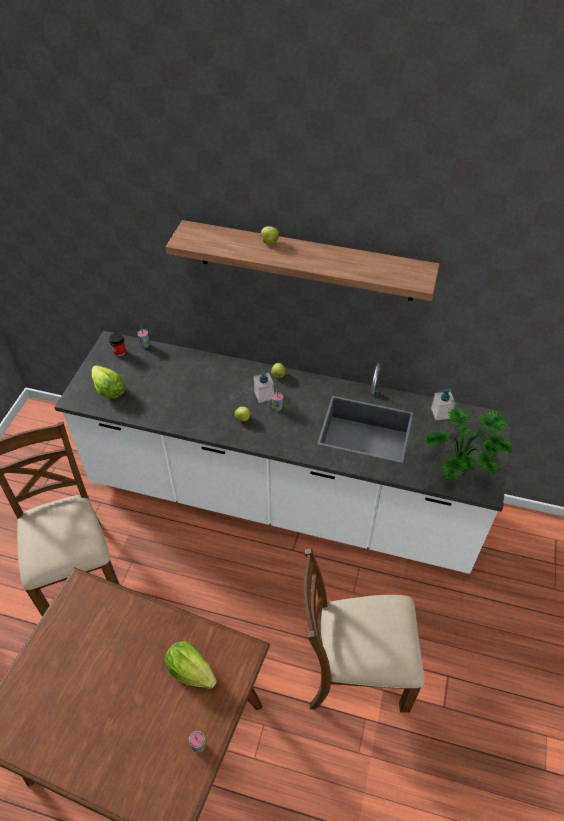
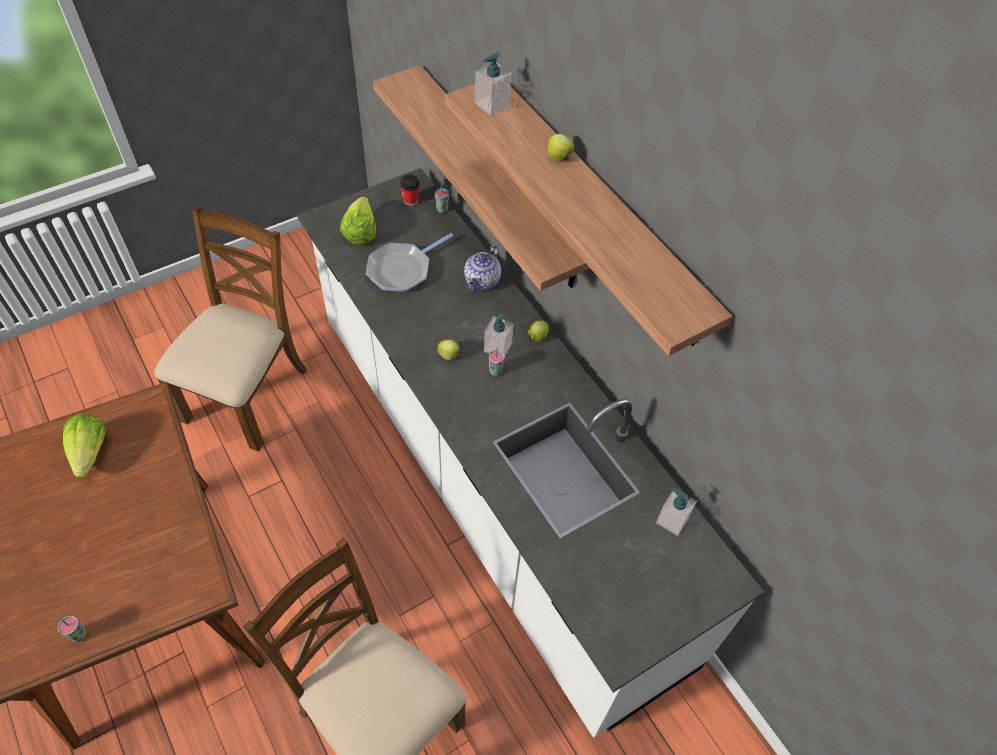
camera: 40 degrees right, 5 degrees up
(161, 393) = (402, 270): none -> frying pan
(191, 670) = (147, 562): lettuce -> lettuce (90, 452)
(195, 292) = (498, 177): none -> shelf
(199, 237) = (492, 105): none -> soap dispenser
(214, 367) = (483, 280): none -> teapot
(463, 463) = (629, 598): potted plant -> none

